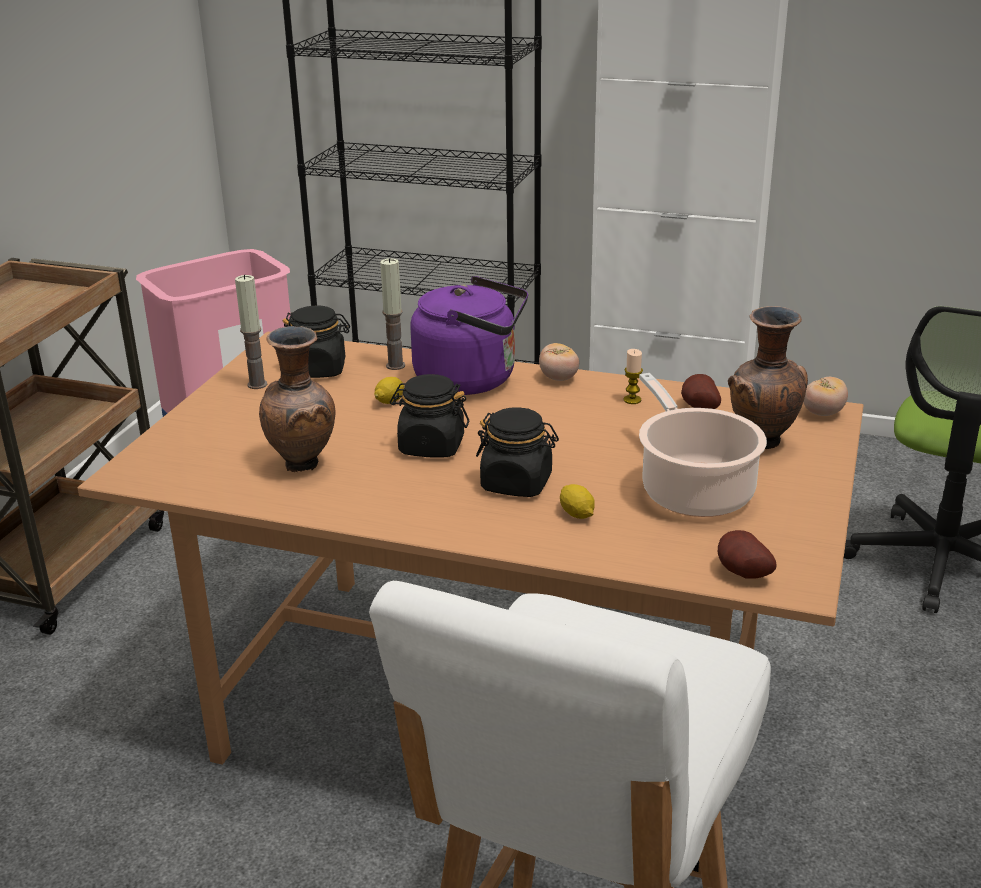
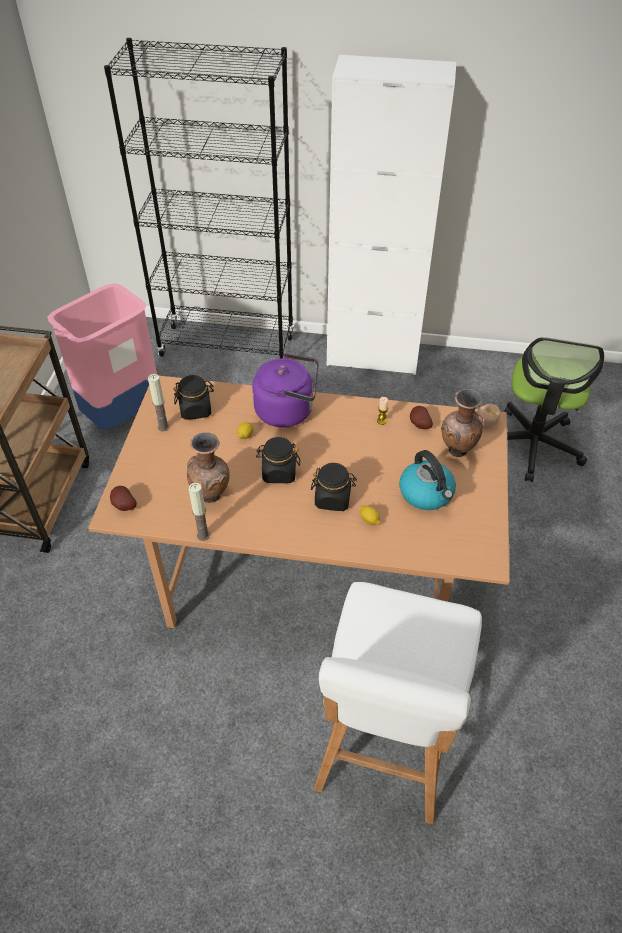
camera: 10 degrees left, 20 degrees up
(395, 365) = (240, 402): candle -> candle (203, 535)
(558, 378) = (337, 405): tomato -> none
(693, 489) = (427, 494): cooking pot -> kettle
(741, 574) = (460, 556): potato -> potato (123, 506)

